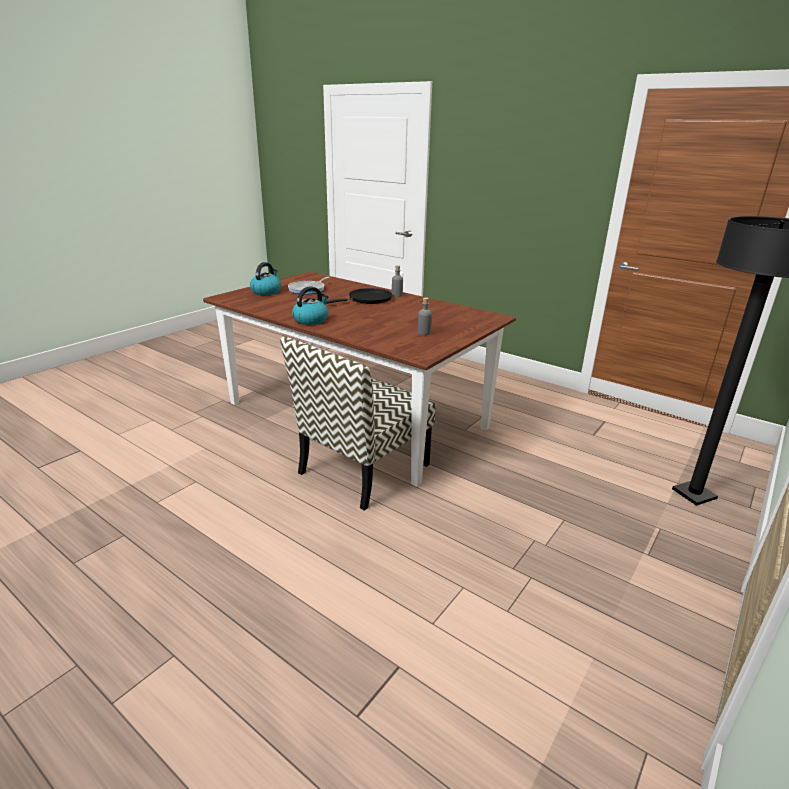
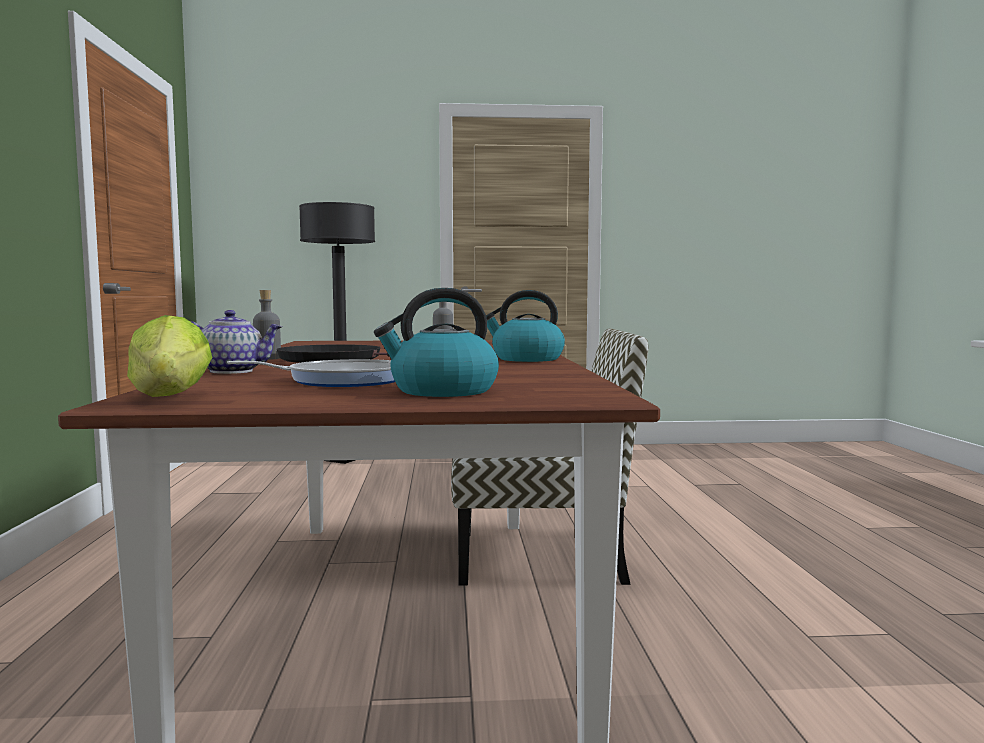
camera: 130 degrees left, 20 degrees down
(311, 277) = (171, 397): none -> lettuce
(358, 286) = (233, 371): none -> teapot

